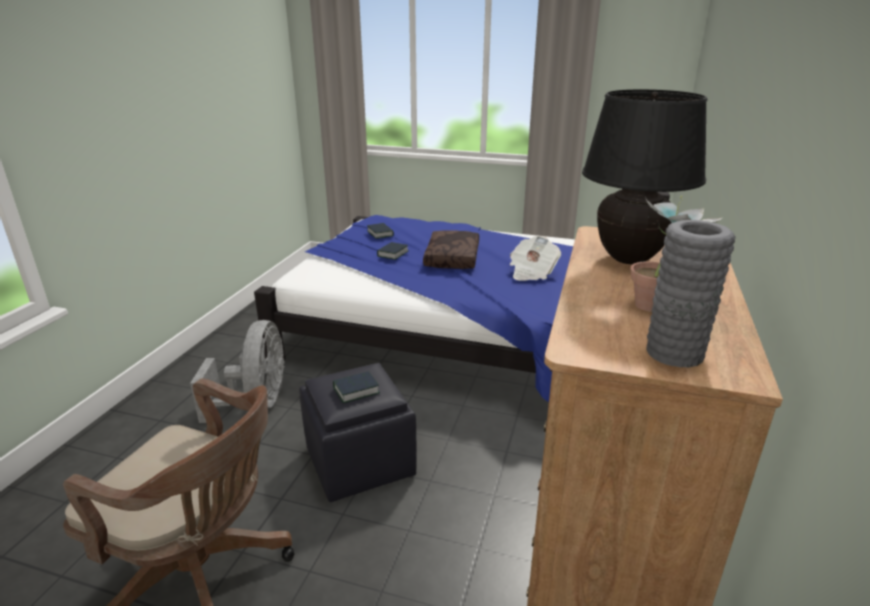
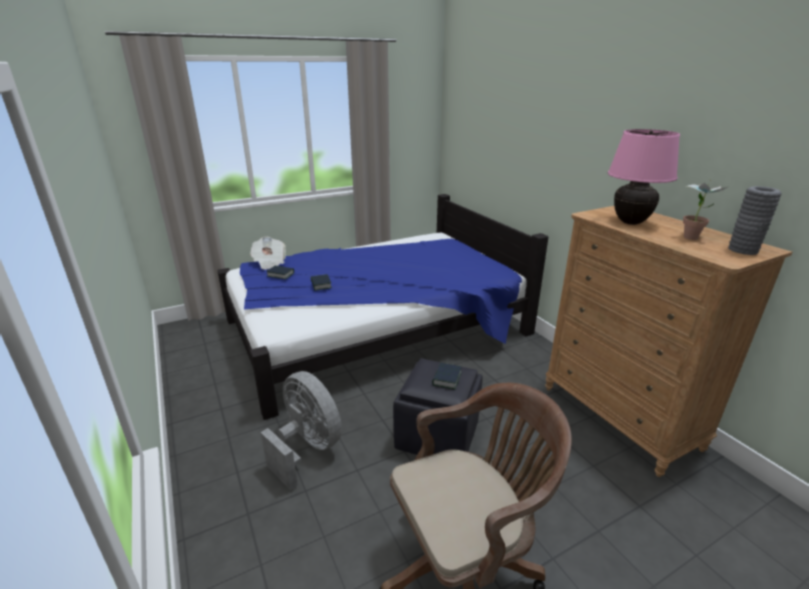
camera: 45 degrees left, 0 degrees up
(453, 258) = (364, 273): brown pillow -> none
(532, 272) = (425, 265): newspaper -> newspaper (269, 262)
(628, 259) = (630, 222): black table lamp -> pink table lamp

